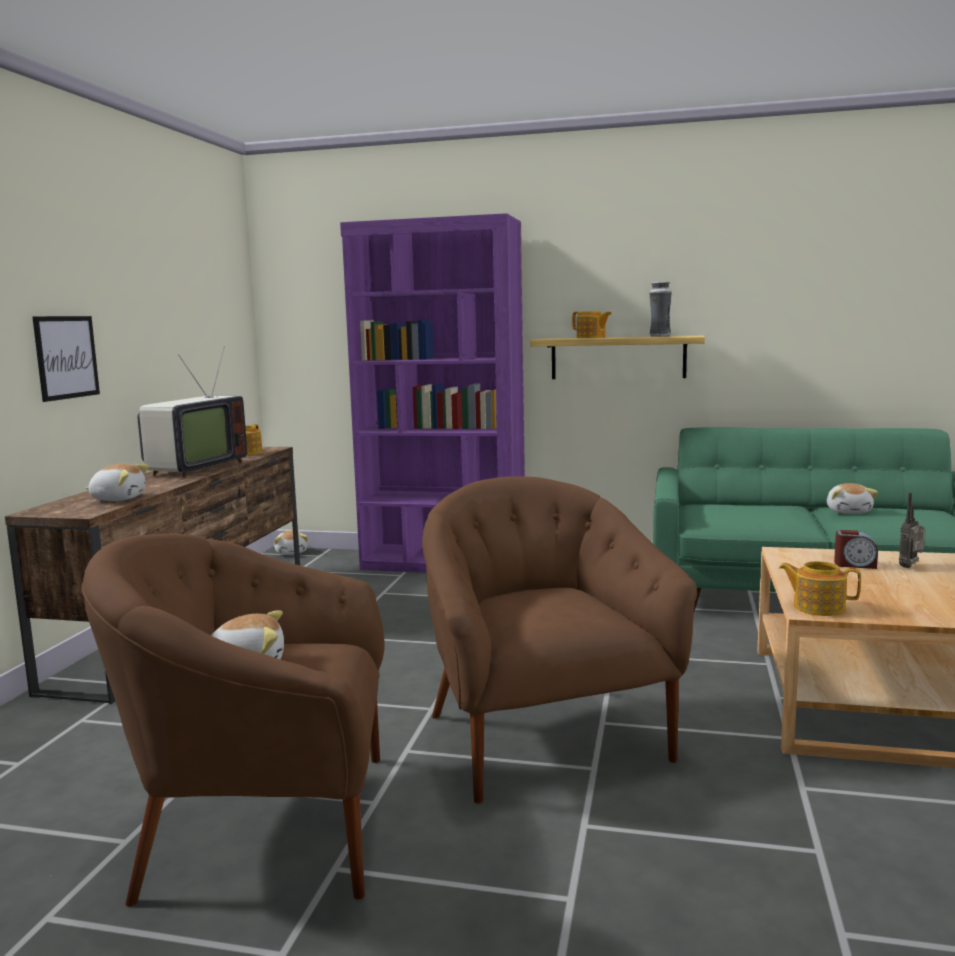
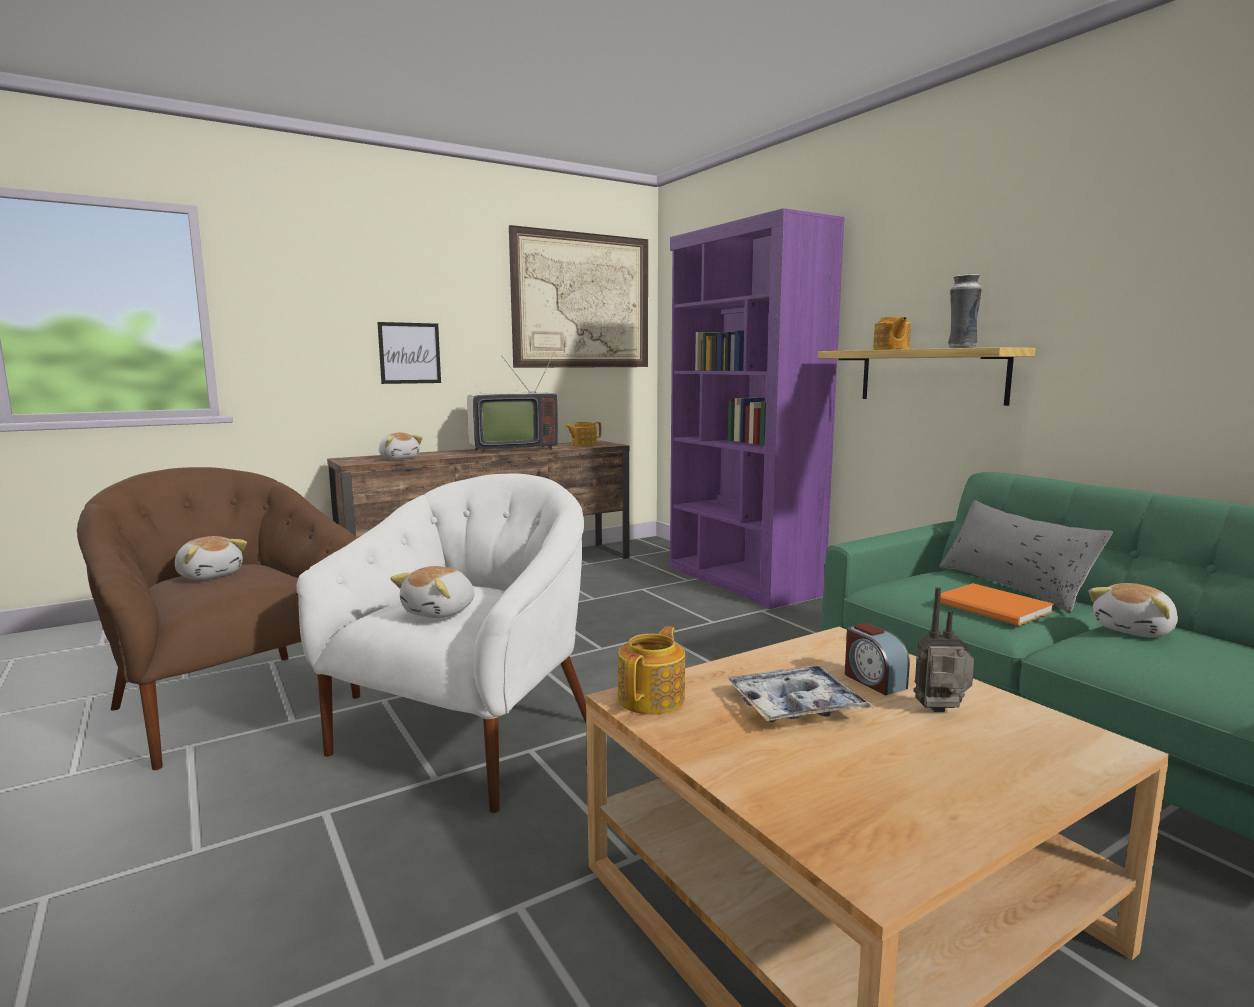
camera: 45 degrees right, 0 degrees up
(202, 284) = (582, 301): none -> picture
(292, 552) = (657, 543): plush toy -> plush toy (440, 612)
(543, 737) = (468, 737): brown armchair -> white armchair
(748, 504) = (1013, 585): none -> grey pillow
(781, 517) = (994, 608): none -> orange book
(818, 607) = (652, 698): teapot -> teapot turned 45 degrees clockwise
(868, 586) = (795, 706): none -> tray

